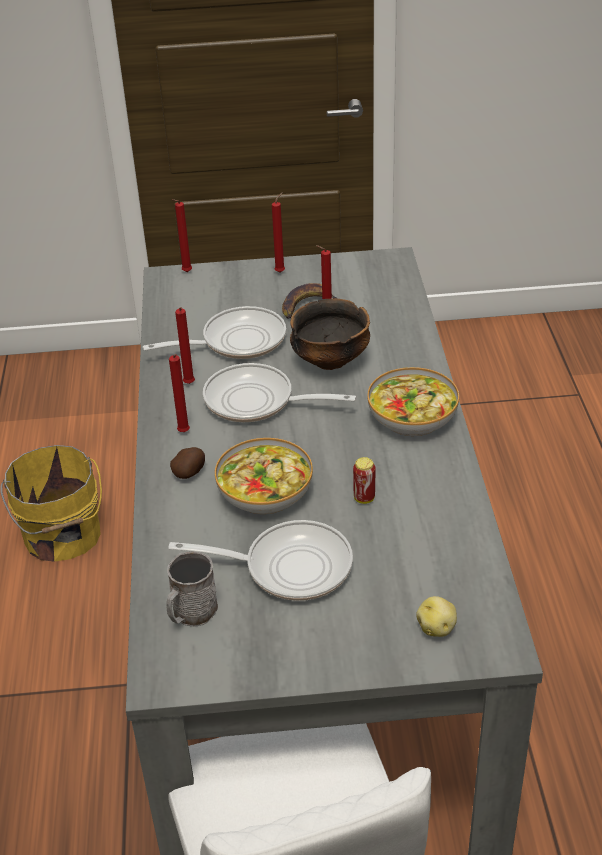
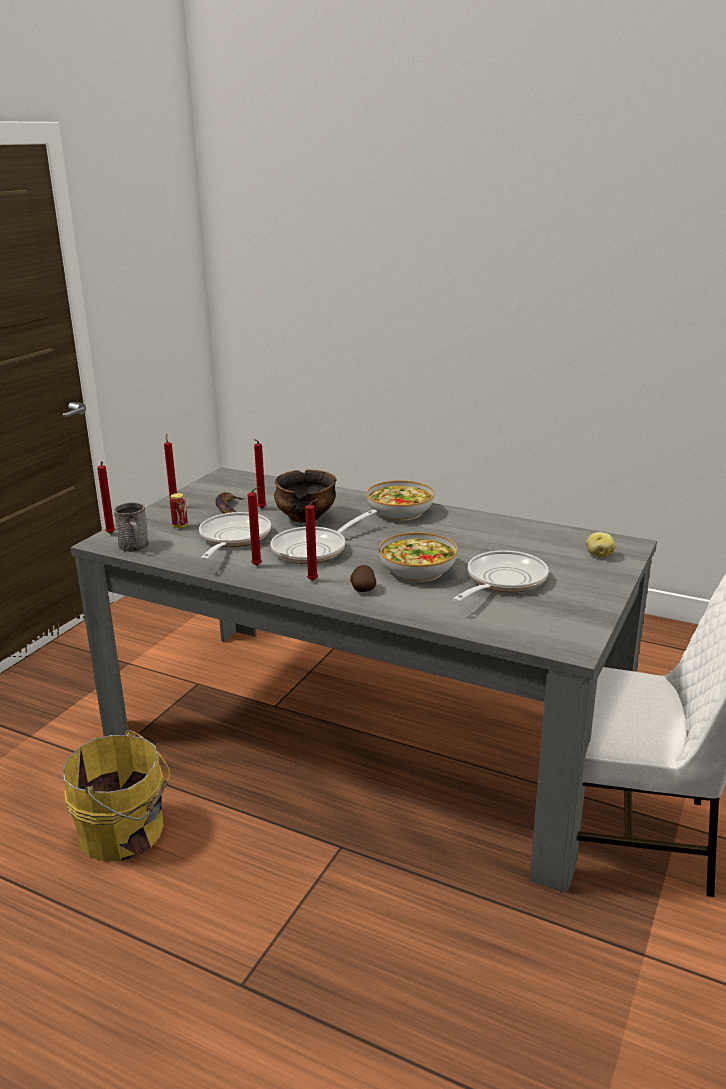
camera: 60 degrees left, 15 degrees down
(191, 614) = (516, 623): grey mug -> grey mug (135, 547)
(364, 498) = (461, 544): can -> can (180, 526)

